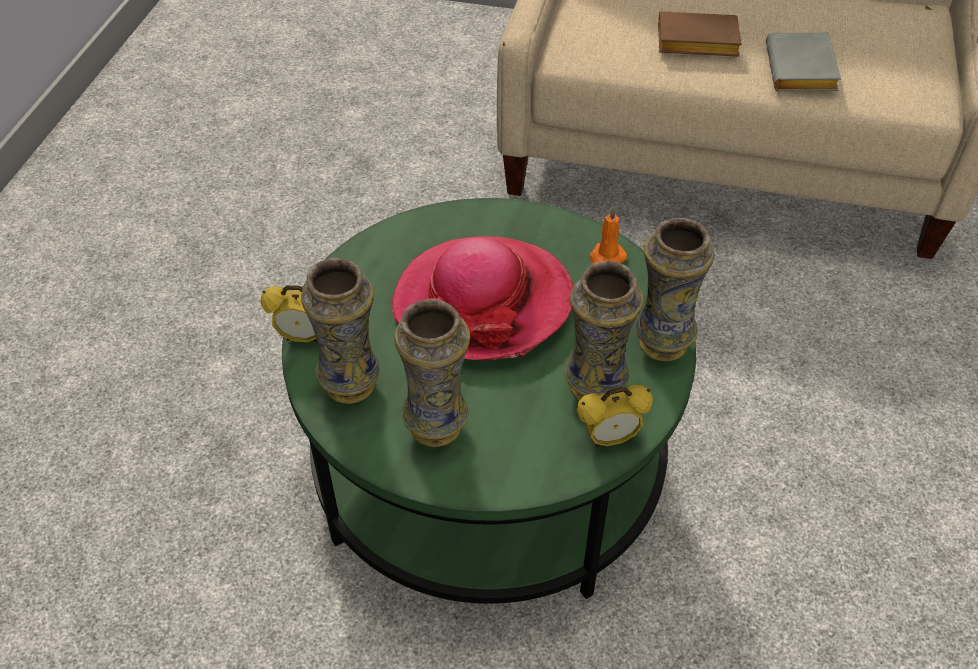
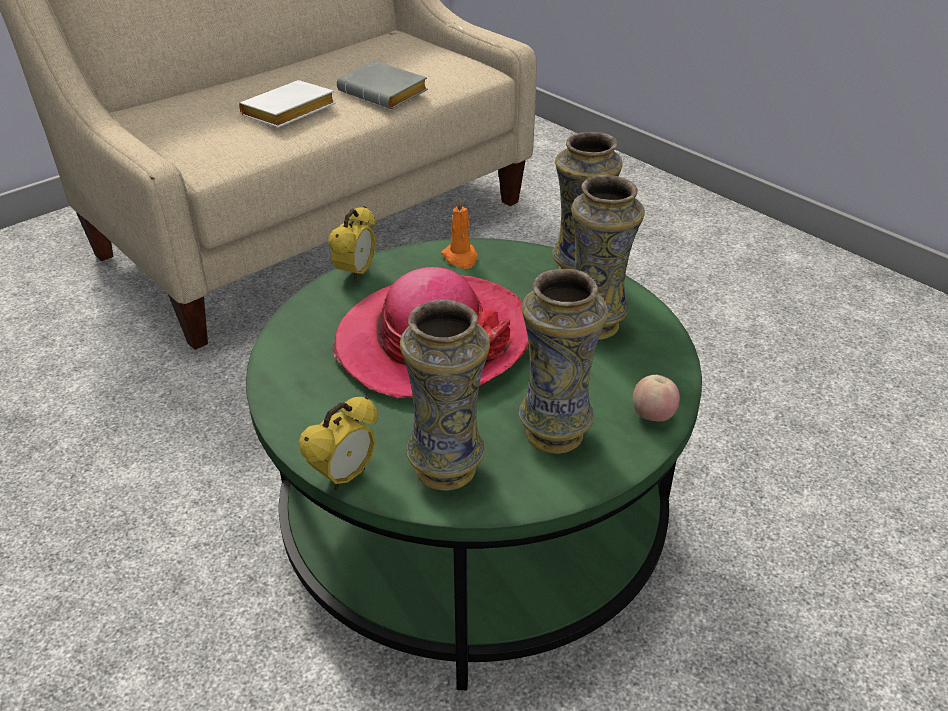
camera: 55 degrees left, 10 degrees down
(507, 478) = (653, 416): none -> apple
(609, 439) = (655, 342): alarm clock -> alarm clock (356, 274)
(694, 43) = (288, 113): brown book -> white book

